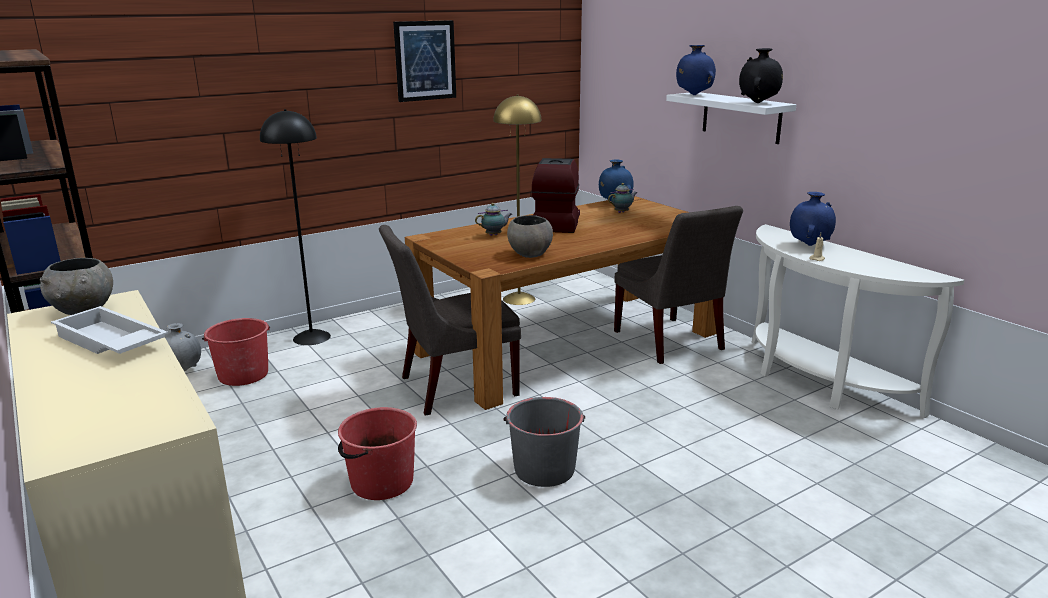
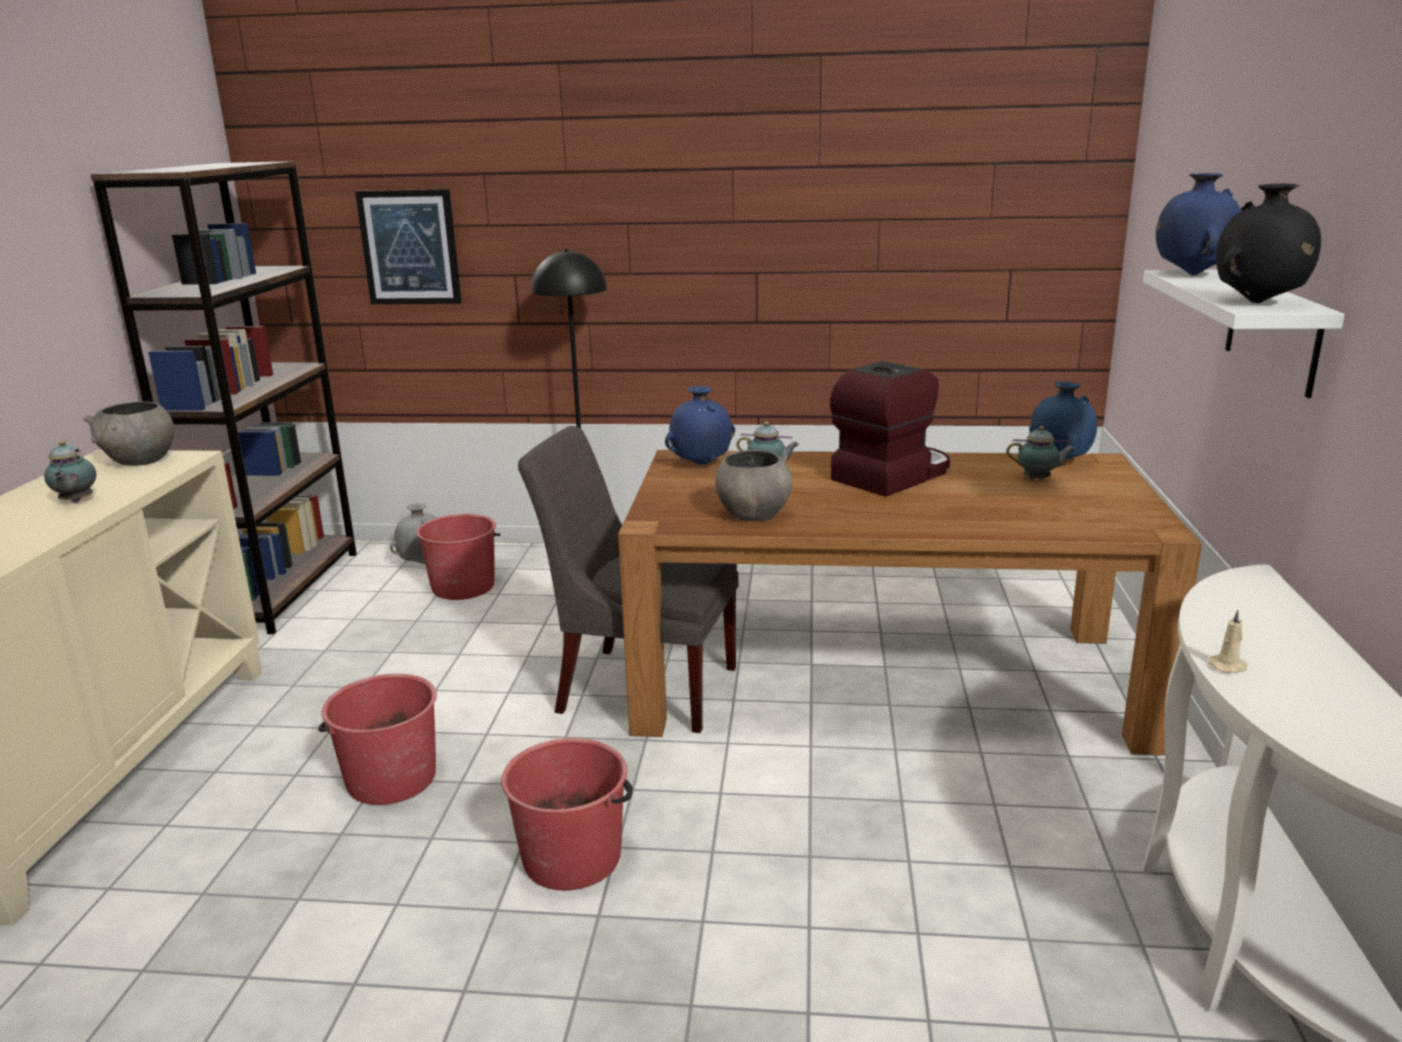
camera: 40 degrees right, 0 degrees up
(109, 342) = (76, 502): white tray -> teapot
(425, 60) = (813, 189): picture -> picture (410, 247)
(519, 299) = (910, 587): yellow floor lamp -> none
(544, 469) = (573, 857): grey bucket -> red bucket
(670, 342) = (1051, 738): grey chair -> none
(809, 245) = (1274, 633): blue vase -> blue vase (701, 464)

